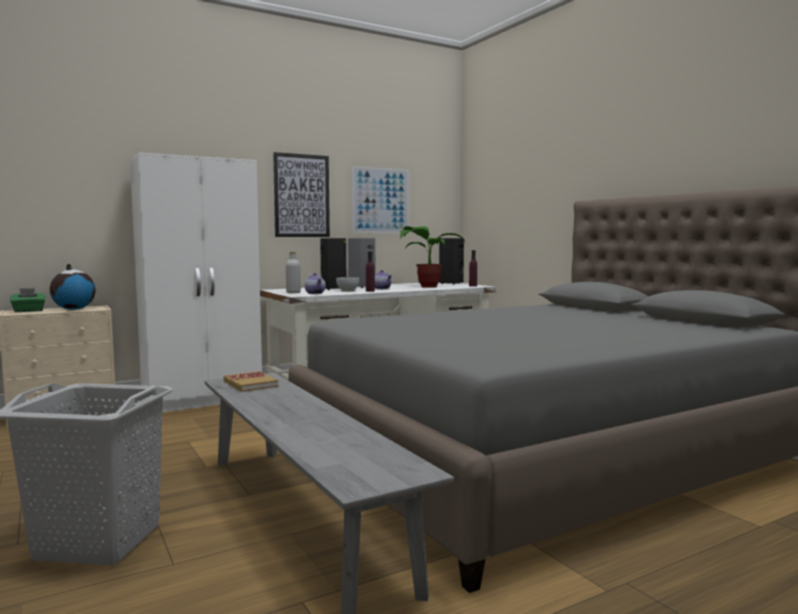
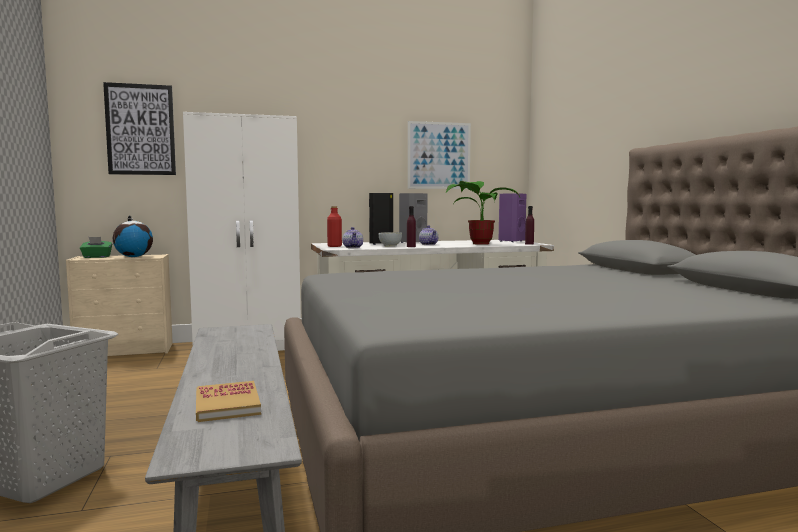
camera: 15 degrees right, 0 degrees up
(250, 384) = (233, 334): book -> book (227, 404)
(293, 292) = (334, 246): grey bottle -> red bottle
(301, 196) = (355, 152): picture -> picture (140, 129)
(450, 283) = (510, 241): black speaker -> purple speaker

